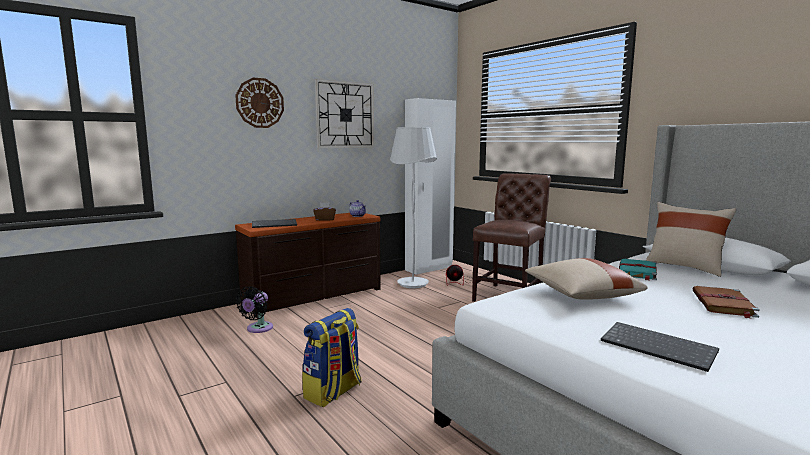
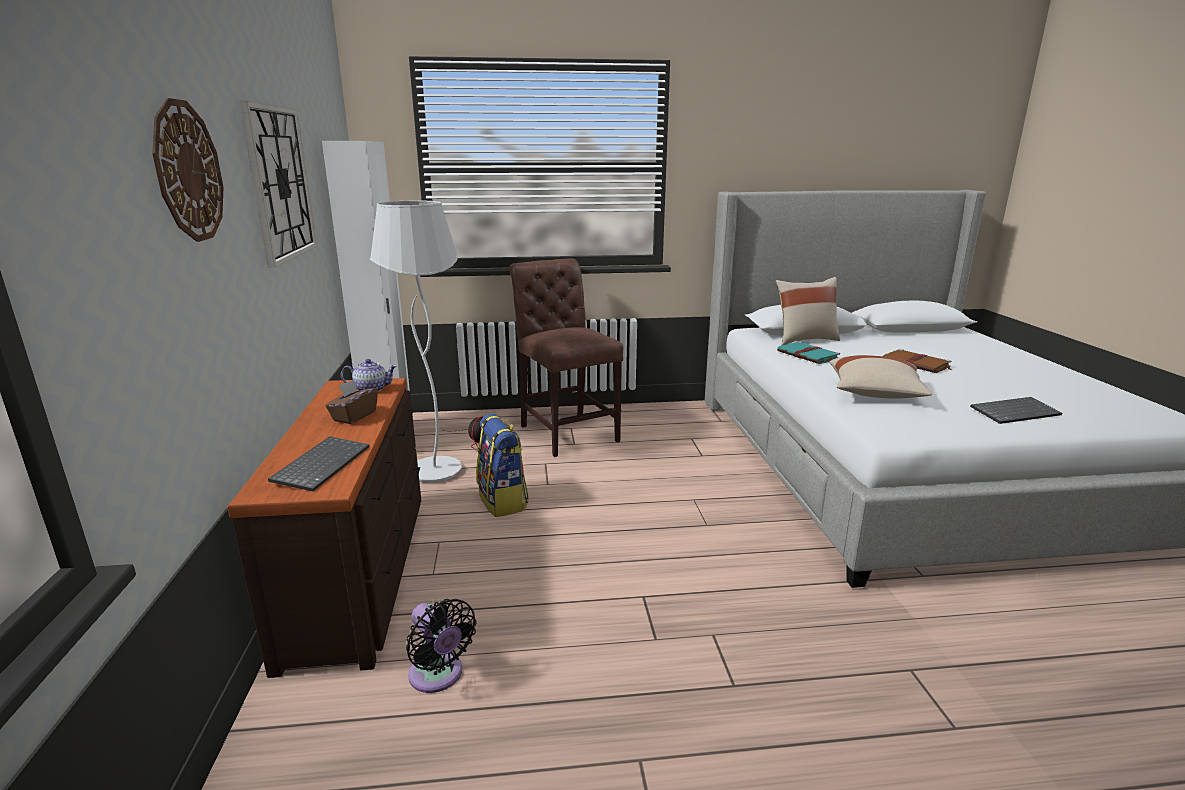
camera: 60 degrees left, 10 degrees up
(333, 392) = (742, 644): backpack -> backpack (503, 501)

